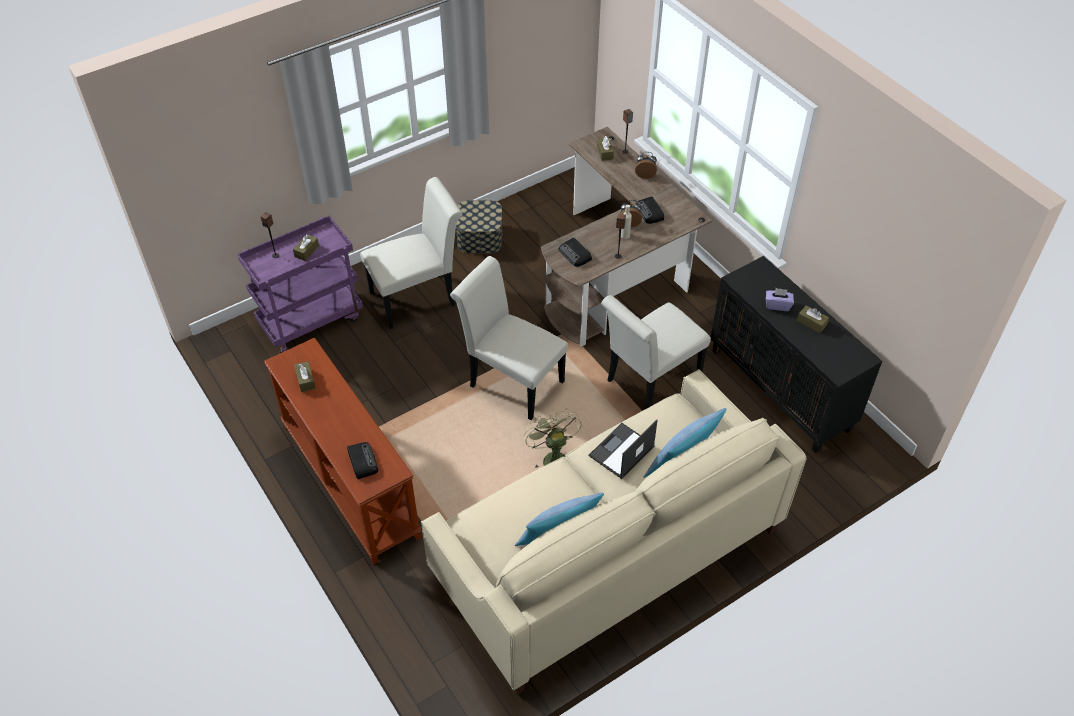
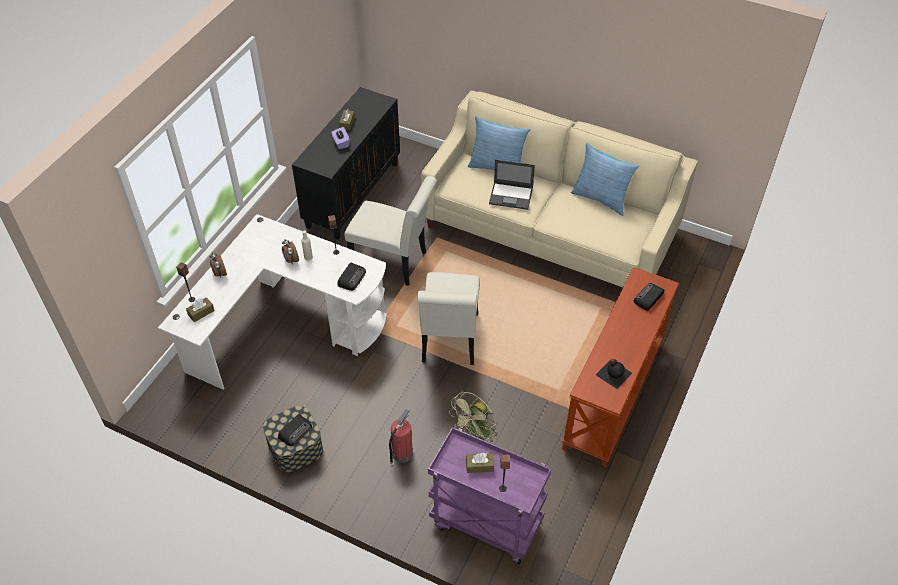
camera: 120 degrees left, 0 degrees up
(305, 380) = (613, 373): brown tissue box -> black bottle
(418, 297) = (401, 454): white chair -> fire extinguisher
(552, 458) = (501, 287): green fan -> green fan (475, 435)
(618, 273) = (285, 325): brown desk -> white desk
(649, 213) = (270, 252): radio -> radio (295, 431)

